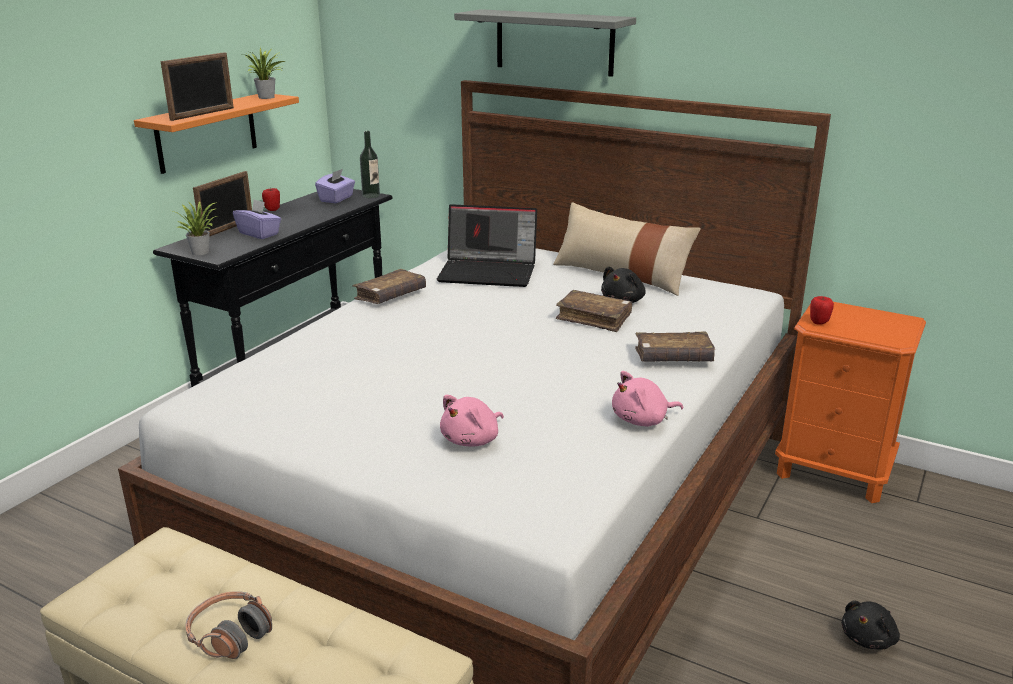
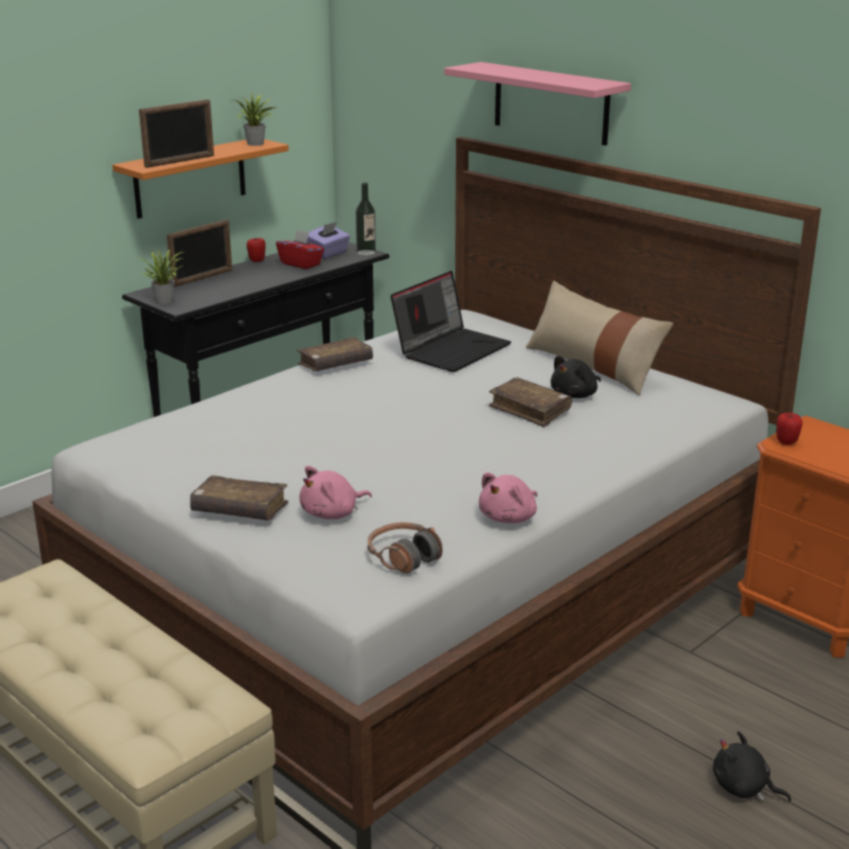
camera: 15 degrees right, 0 degrees up
(230, 635) = (75, 654): headphones -> headphones (404, 557)
(259, 234) = (230, 286): purple tissue box -> none
(316, 209) = (301, 264): none -> red tissue box
(489, 272) = (451, 349): laptop -> laptop turned 75 degrees counterclockwise
(554, 42) = (551, 103): grey shelf -> pink shelf
(642, 420) = (509, 517): pink plush toy -> pink plush toy turned 45 degrees counterclockwise
(673, 358) = (585, 460): brown book -> brown book (239, 510)
(869, 638) = (743, 788): black plush toy -> black plush toy turned 60 degrees clockwise

